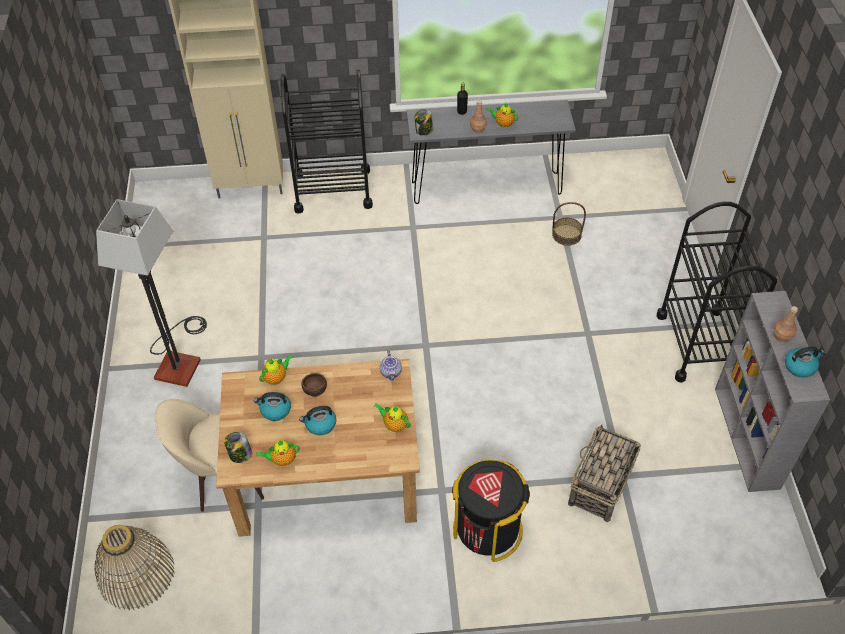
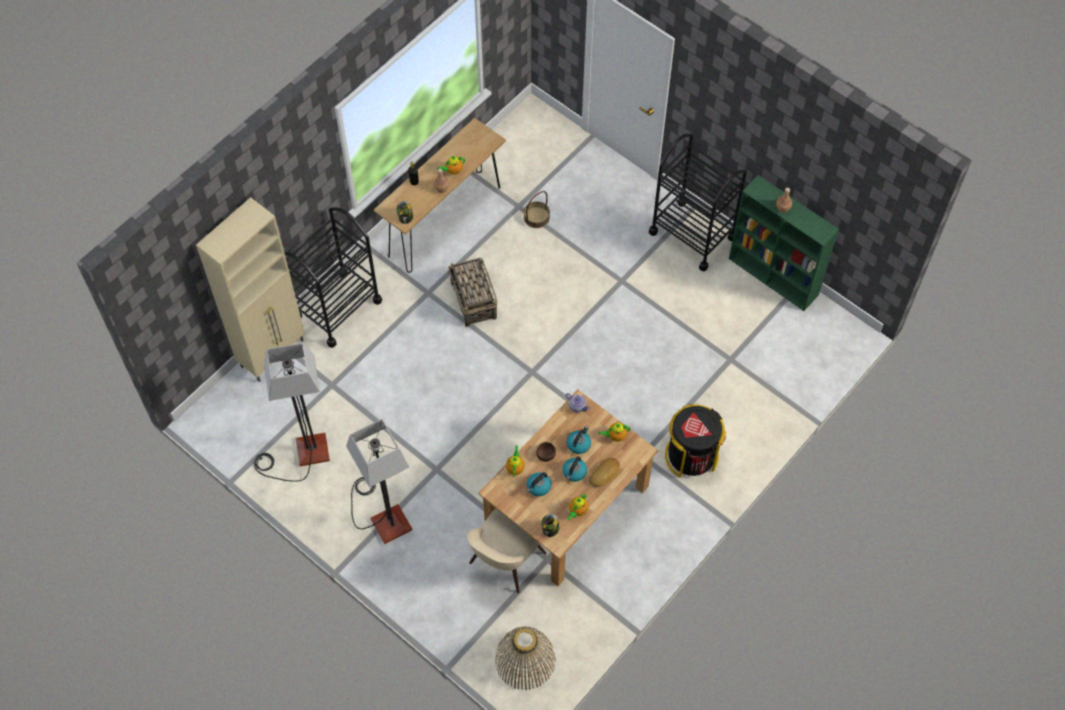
camera: 45 degrees left, 10 degrees up
(182, 268) = (302, 455): none -> floor lamp
(345, 449) = (605, 474): none -> bread
(486, 188) = (444, 221): grey console table -> brown console table
(600, 486) = (725, 376): basket -> basket (474, 301)
(747, 438) = (774, 277): grey bookcase -> green bookcase
(800, 366) = (807, 220): kettle -> kettle (578, 444)

